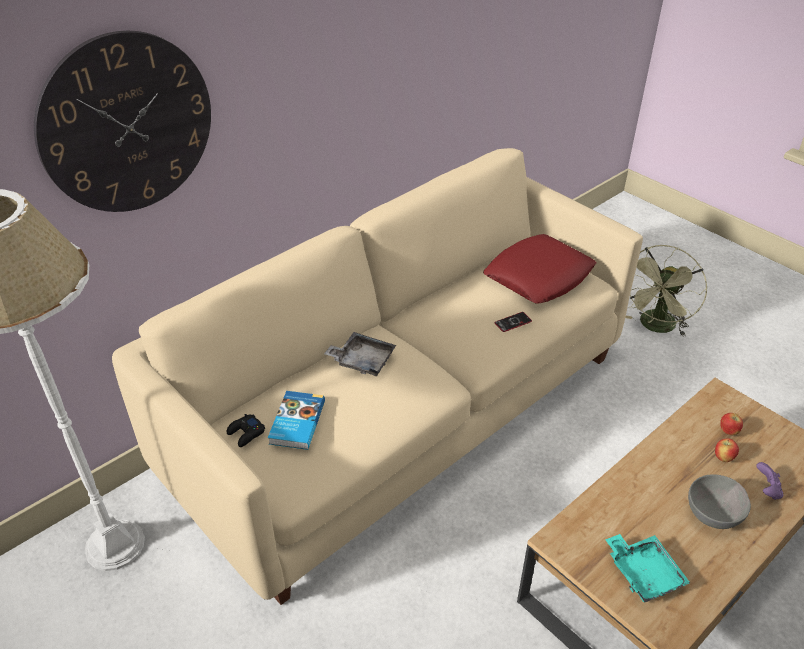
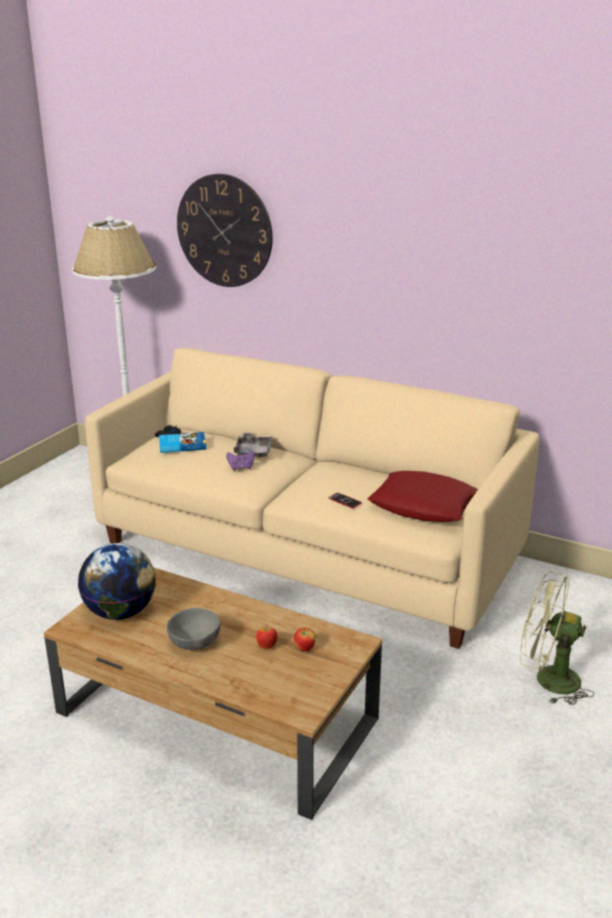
camera: 70 degrees right, 15 degrees down
(643, 573) = (121, 612): turquoise tray -> globe
(766, 490) = (237, 673): purple game controller -> purple game controller (241, 468)

